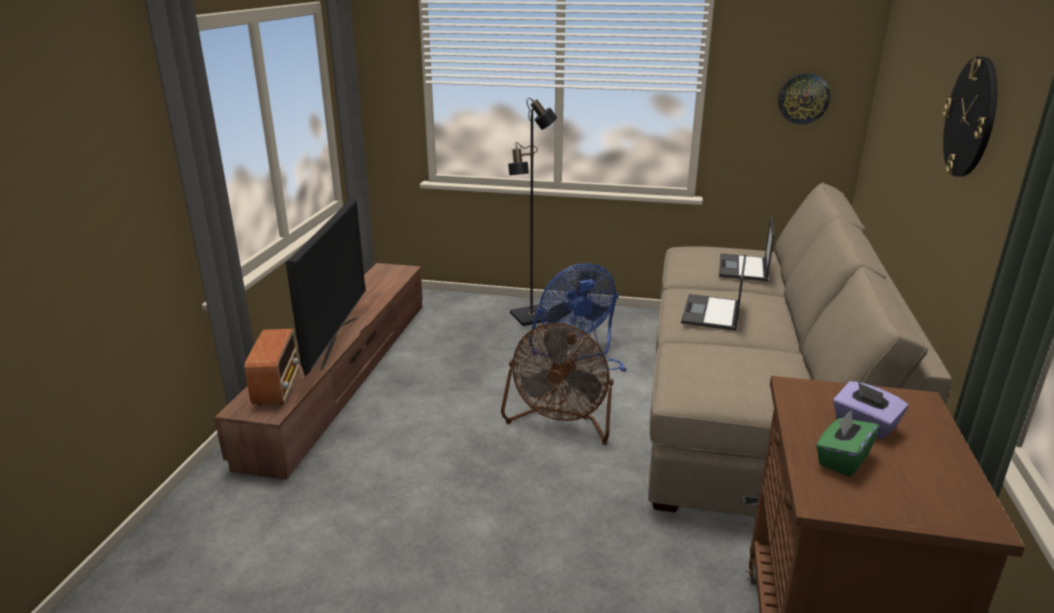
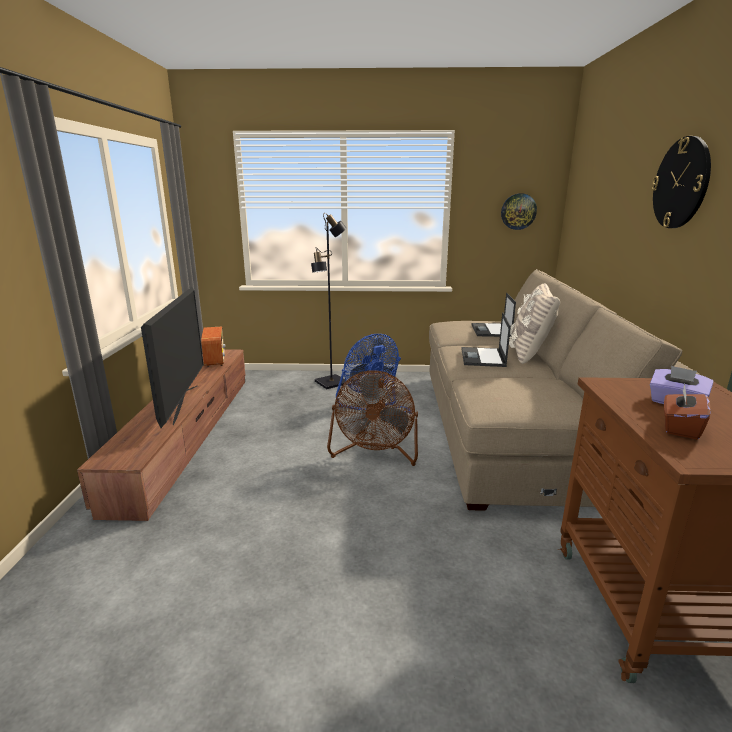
camera: 10 degrees left, 5 degrees down
(277, 387) = (135, 440): radio -> radio (215, 359)
(776, 310) = (527, 353): none -> beige pillow
(842, 459) = (680, 427): green tissue box -> brown tissue box

